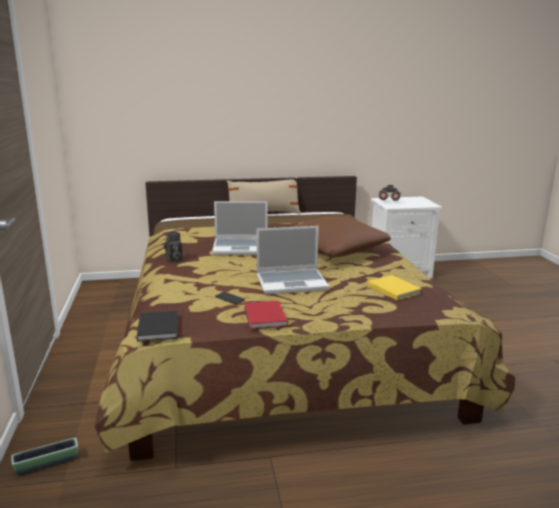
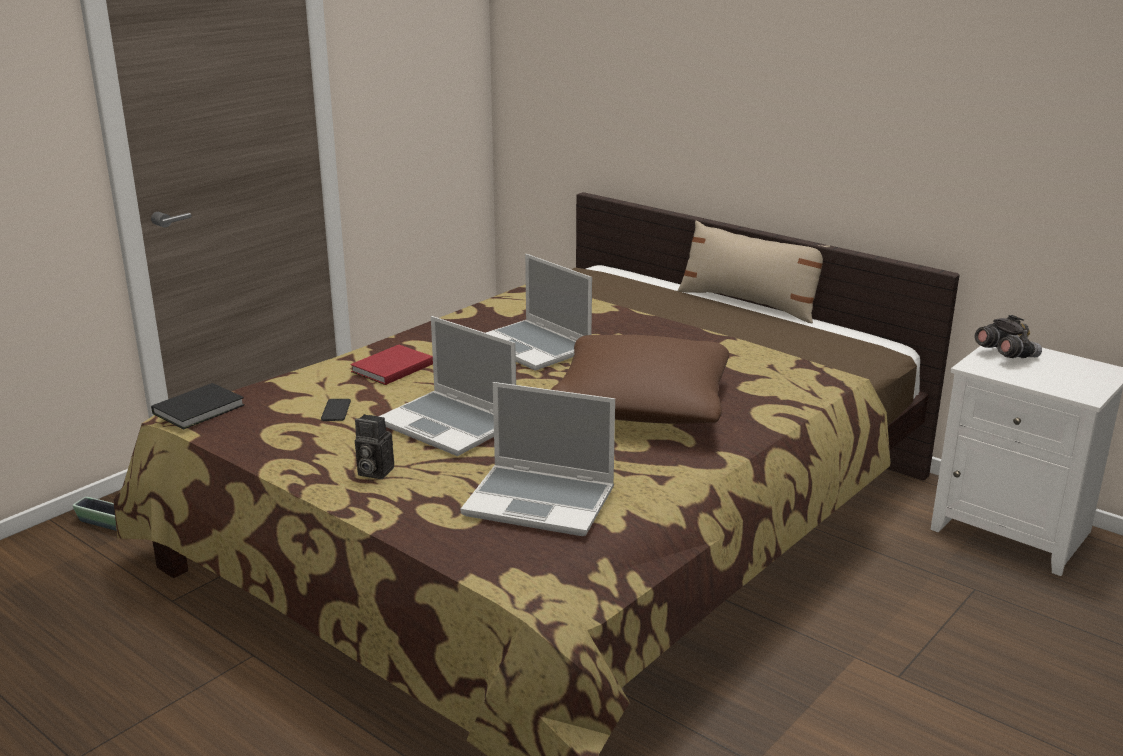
camera: 50 degrees right, 5 degrees up
(173, 259) = (420, 332): camera -> camera (373, 472)
(264, 317) = (301, 452): red book -> red book (390, 368)
(393, 289) = (542, 502): yellow book -> laptop

